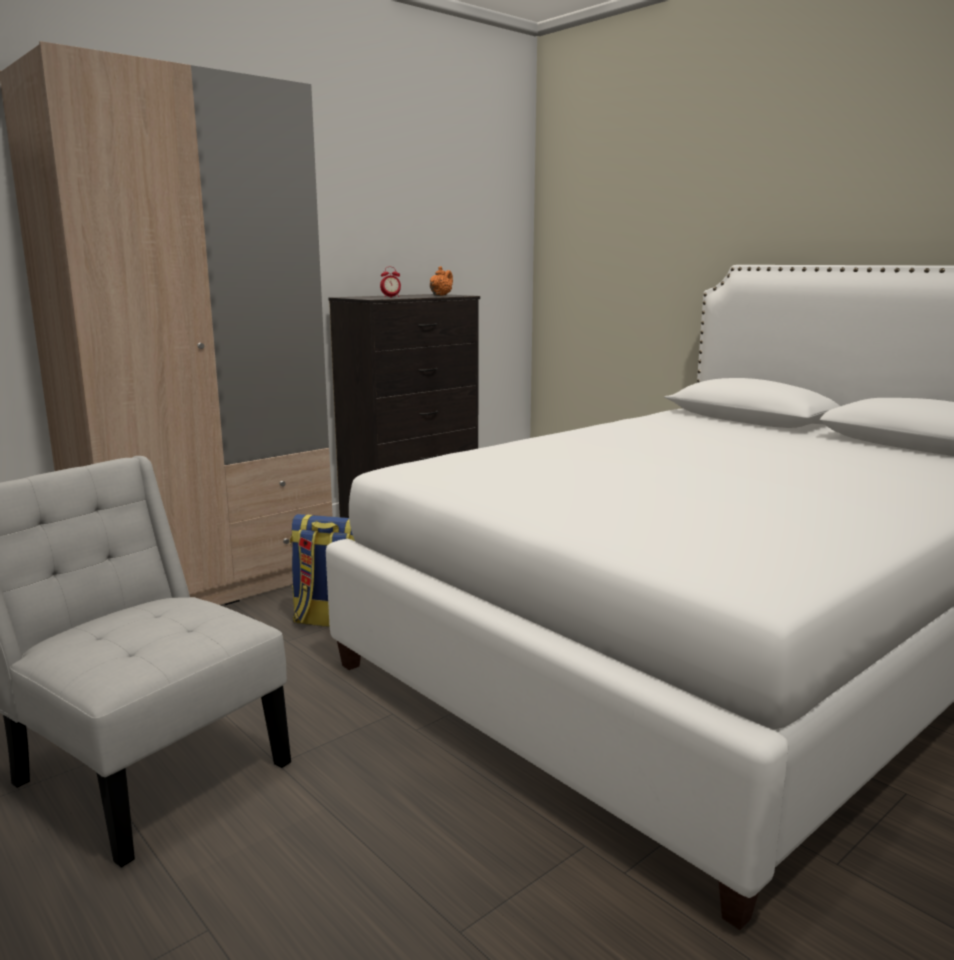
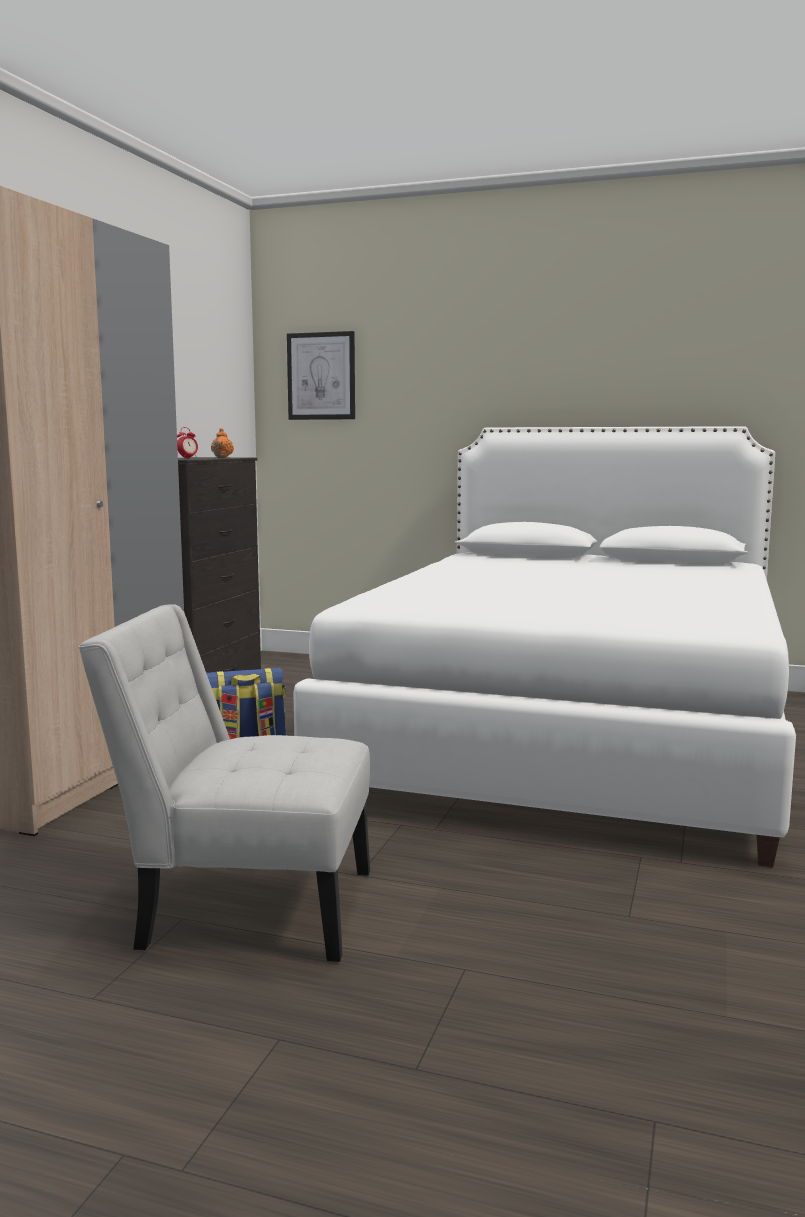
camera: 30 degrees left, 5 degrees down
(589, 208) = (321, 376): none -> picture

